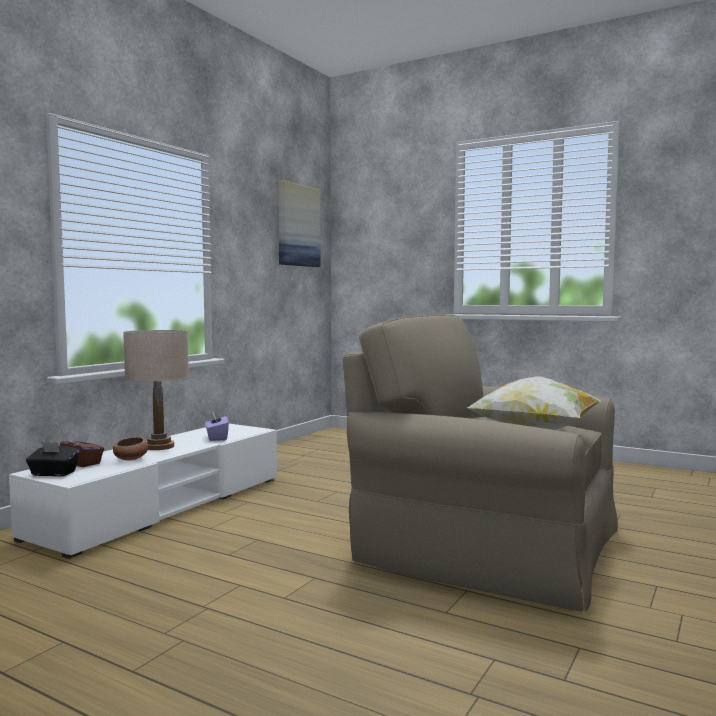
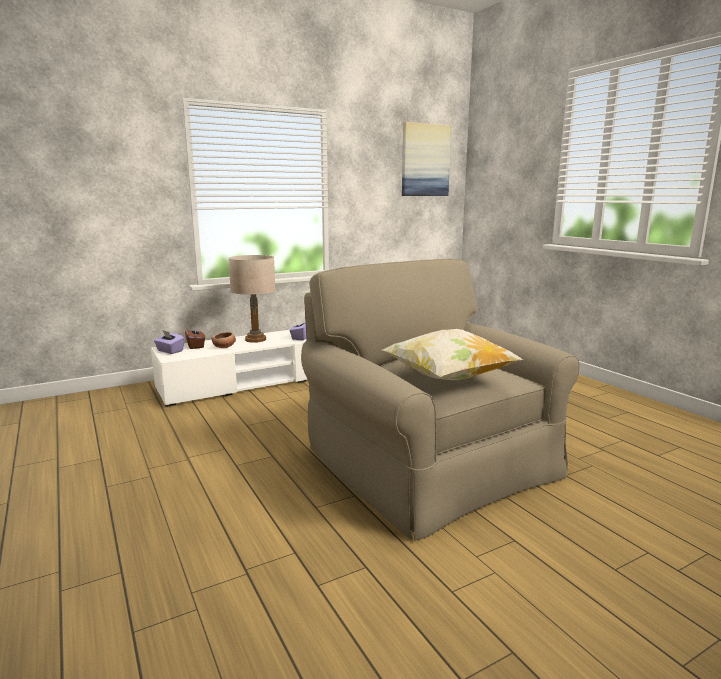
camera: 30 degrees right, 10 degrees up
(53, 473) = (170, 351): black tissue box -> purple tissue box

